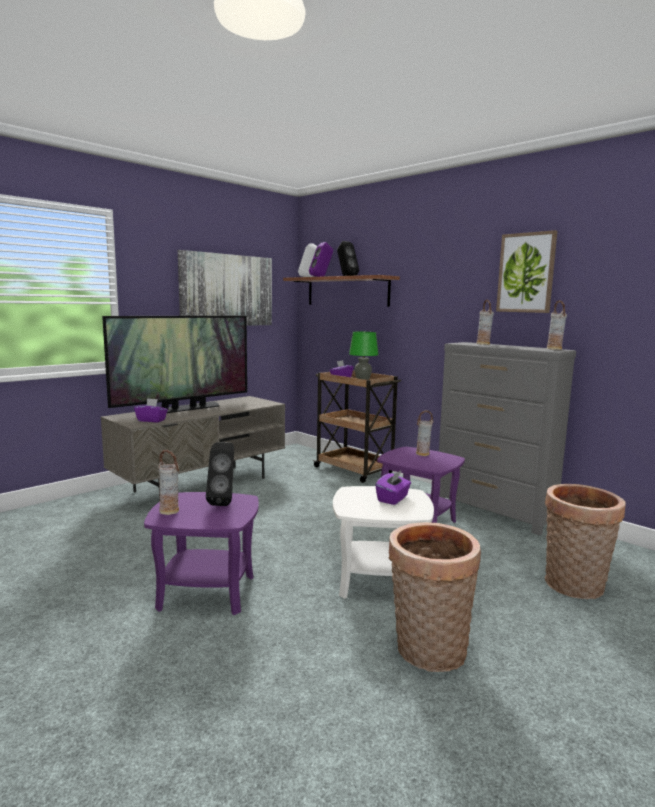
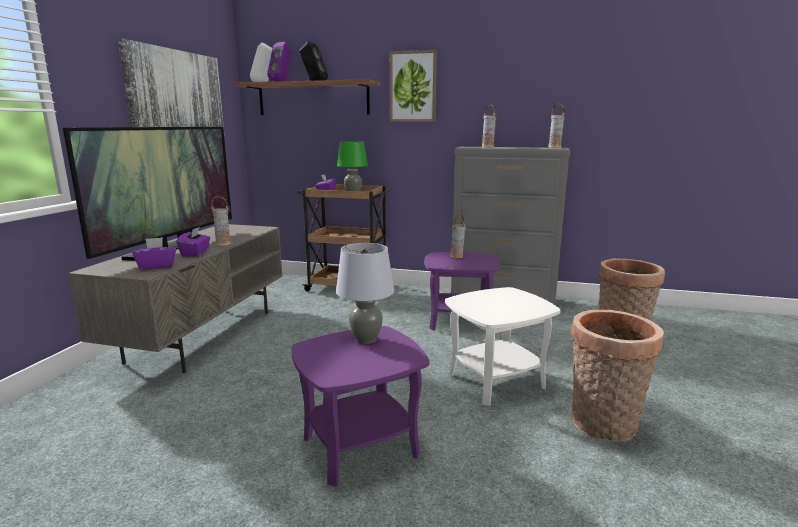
camera: 30 degrees left, 5 degrees up
(170, 511) = (327, 365): vase -> vase (223, 244)
(224, 501) = (365, 339): black speaker -> grey table lamp
(393, 499) = (505, 299): purple tissue box -> purple tissue box (195, 253)
(526, 273) = (517, 79): picture -> picture (413, 87)

